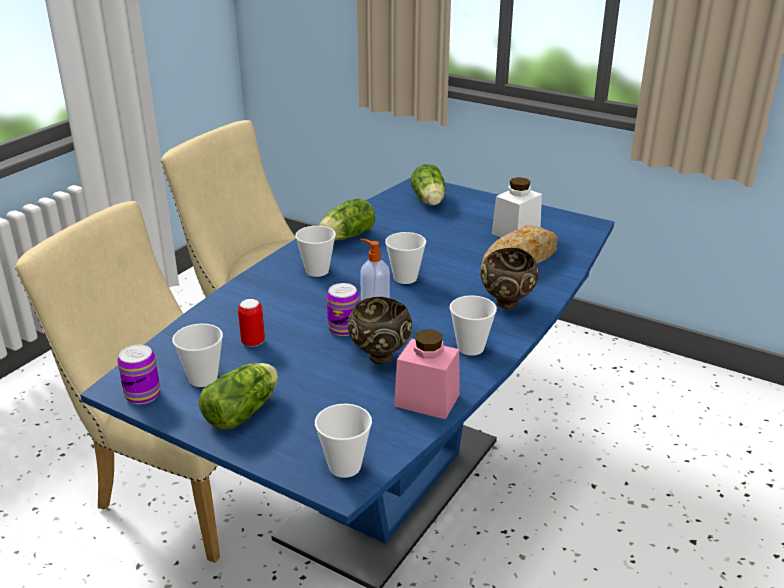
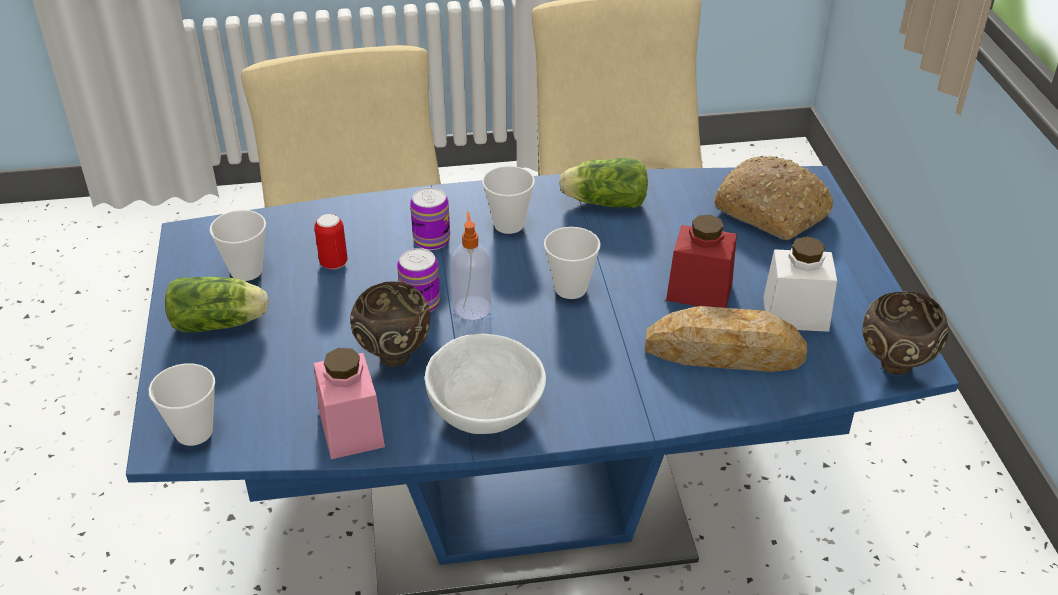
camera: 50 degrees right, 10 degrees up
(142, 395) = (191, 254): can -> can (431, 240)
(429, 201) = (773, 210): lettuce -> bread
(462, 246) = (699, 291): none -> red jar
(470, 348) = (483, 410): cup -> white bowl
(507, 304) = (609, 391): brown bowl -> brown bowl (893, 366)

